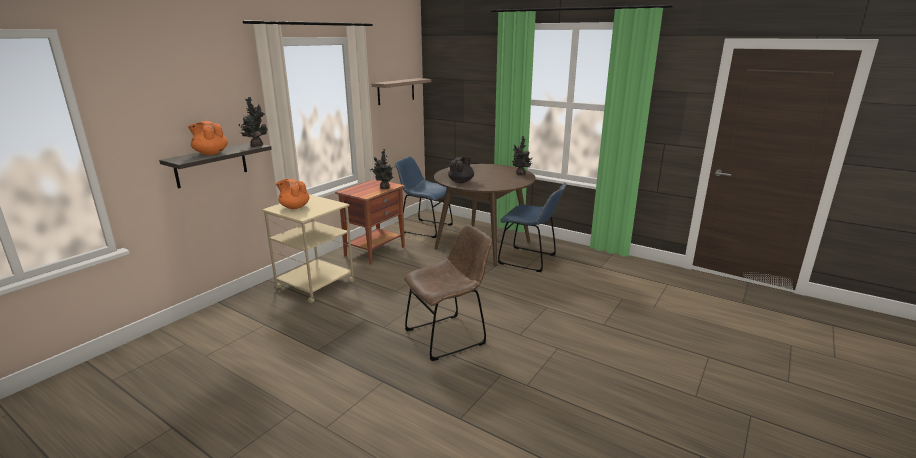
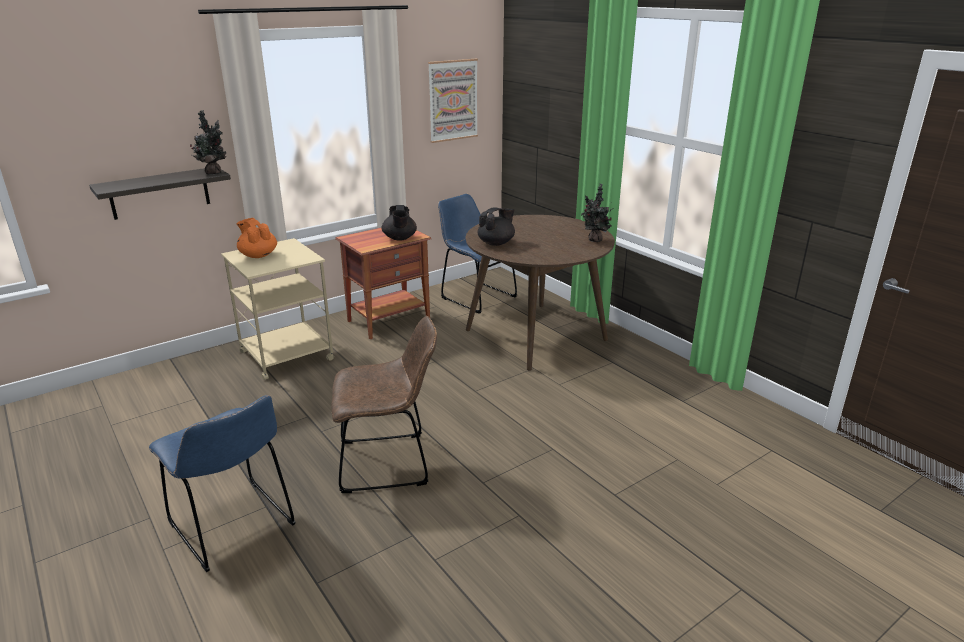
camera: 20 degrees right, 5 degrees up
(210, 153) = (150, 180): orange teapot -> none
(384, 188) = (399, 238): potted plant -> black teapot
(396, 91) = (453, 100): shelf -> picture
(530, 260) = (585, 370): blue chair -> blue chair (235, 527)

